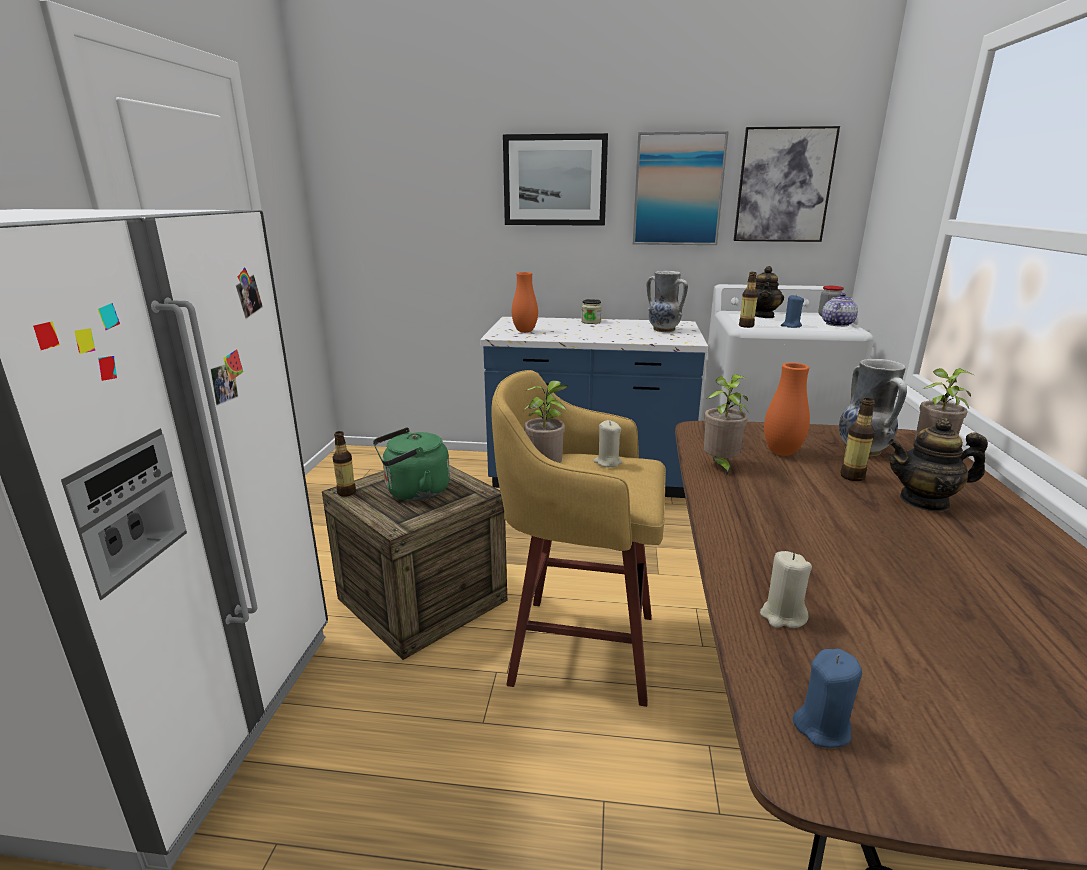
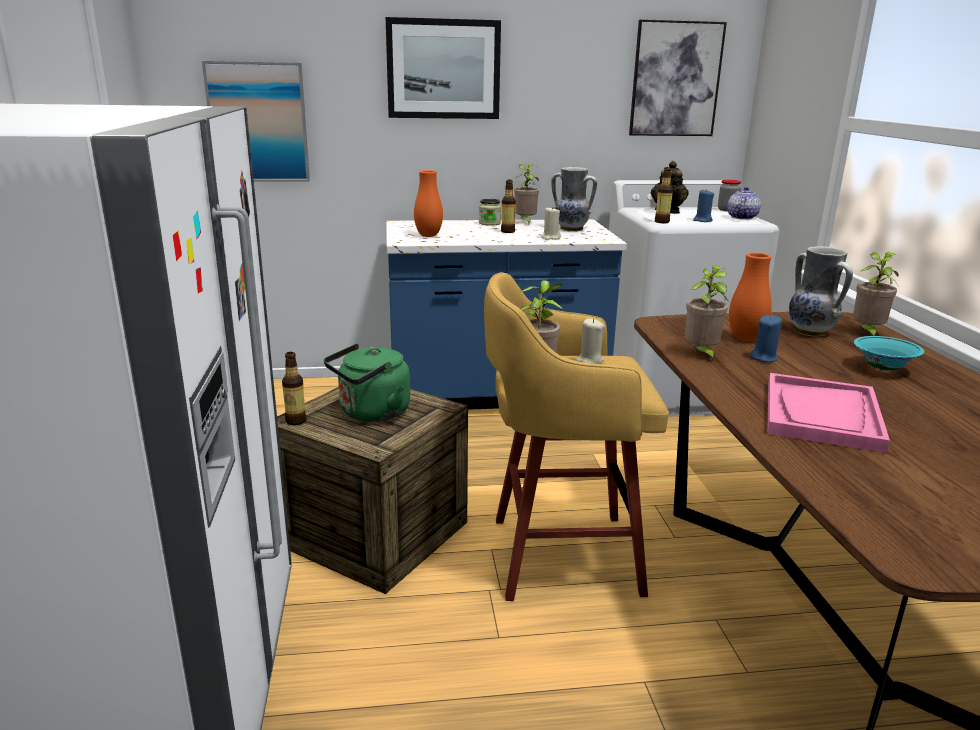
camera: 15 degrees left, 0 degrees up
(625, 322) = (525, 223): none -> potted plant
(678, 190) = (573, 82): picture -> picture (258, 122)
(782, 616) = (832, 465): beige candle -> beige candle (550, 238)
(811, 551) = (822, 415): none -> pink tray
(822, 727) = (909, 534): blue candle -> blue candle (763, 358)
(852, 476) = (816, 354): bottle -> bottle (507, 231)
(924, 501) = (883, 368): teapot -> turquoise bowl

